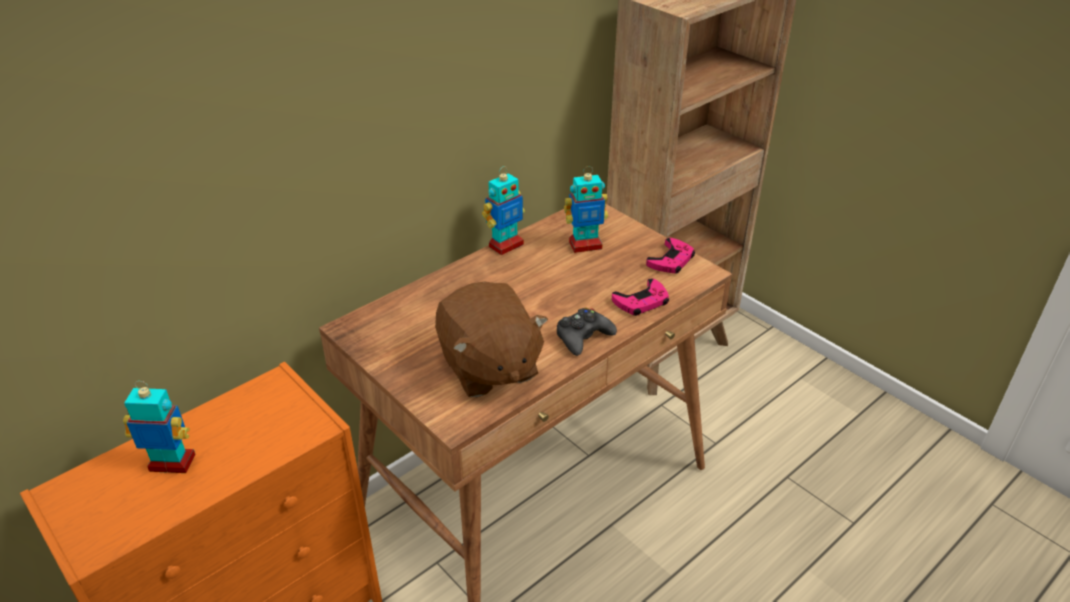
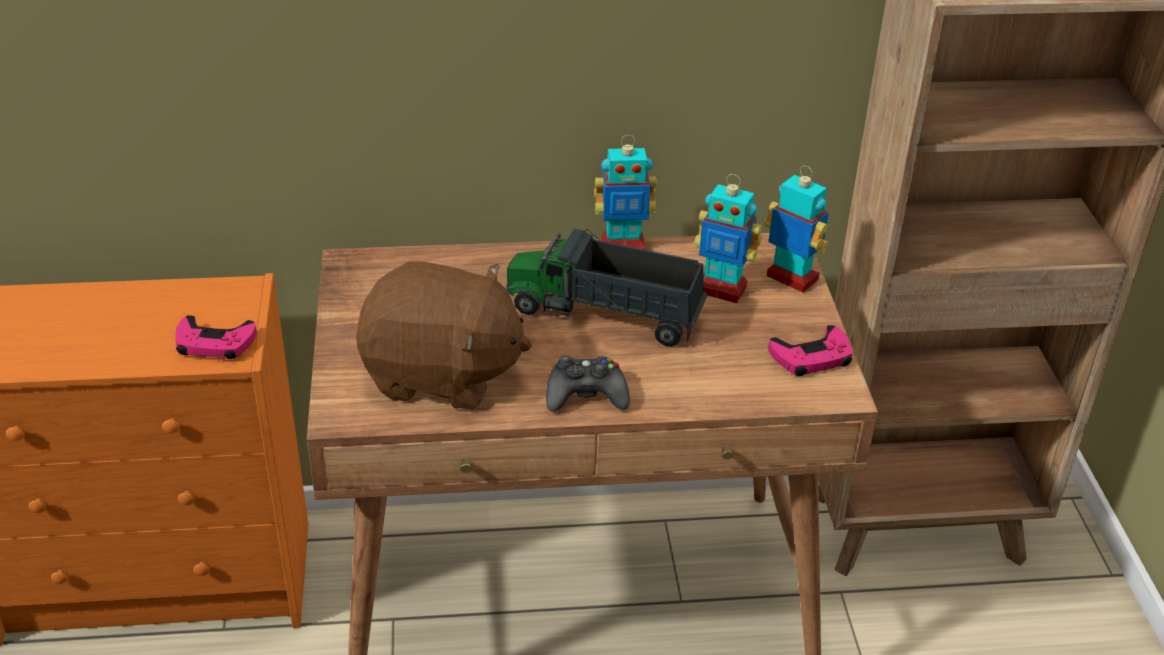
camera: 35 degrees right, 0 degrees up
(172, 464) = (76, 323): toy robot -> toy robot (791, 279)
(488, 367) = (441, 375): brown plush toy -> brown plush toy turned 90 degrees counterclockwise
(539, 287) = (604, 314): none -> toy truck
(641, 302) = (708, 389): pink game controller -> pink game controller (214, 343)

